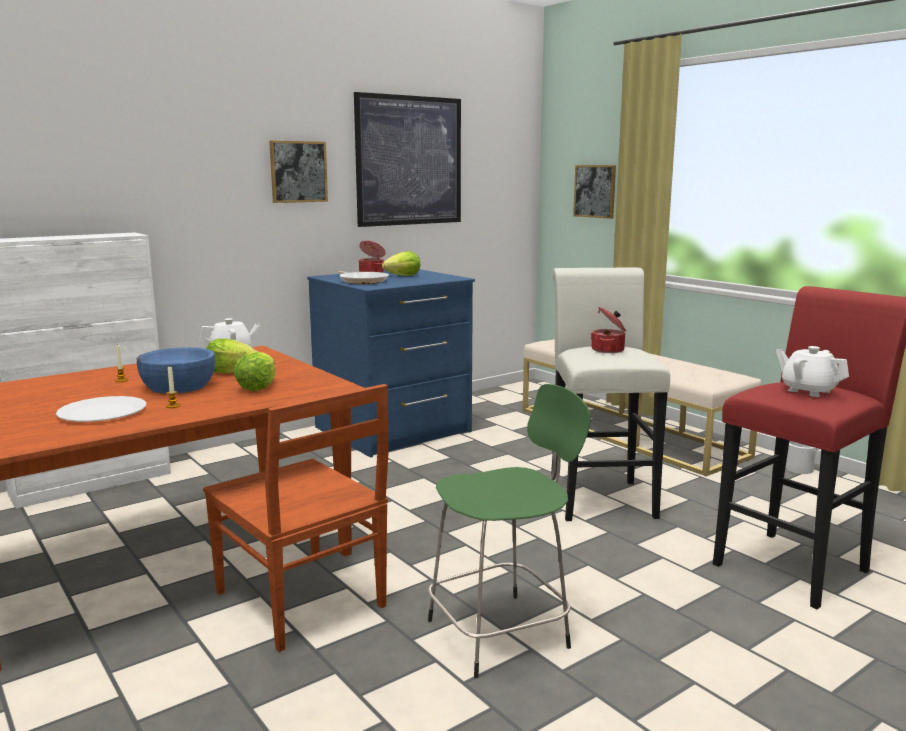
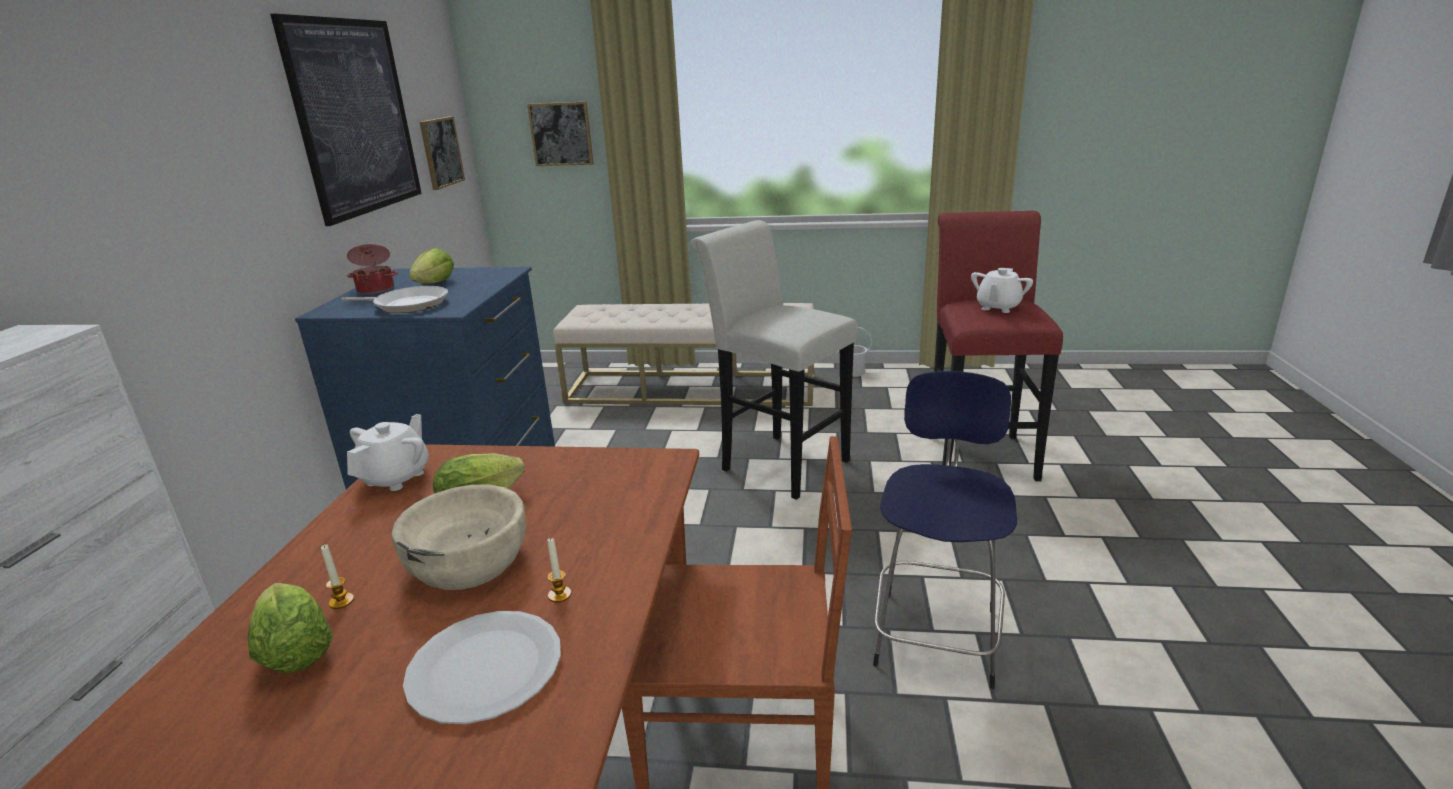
camera: 45 degrees left, 10 degrees up
(178, 386) = (469, 562): blue bowl -> beige bowl
(257, 387) = (583, 508): lettuce -> lettuce (295, 652)
(298, 171) = (235, 155): picture -> picture (441, 152)
(502, 632) = (936, 633): green stool -> blue stool
(608, 350) = (782, 315): cooking pot -> none
(808, 391) = (998, 307): white teapot -> white teapot turned 60 degrees counterclockwise

